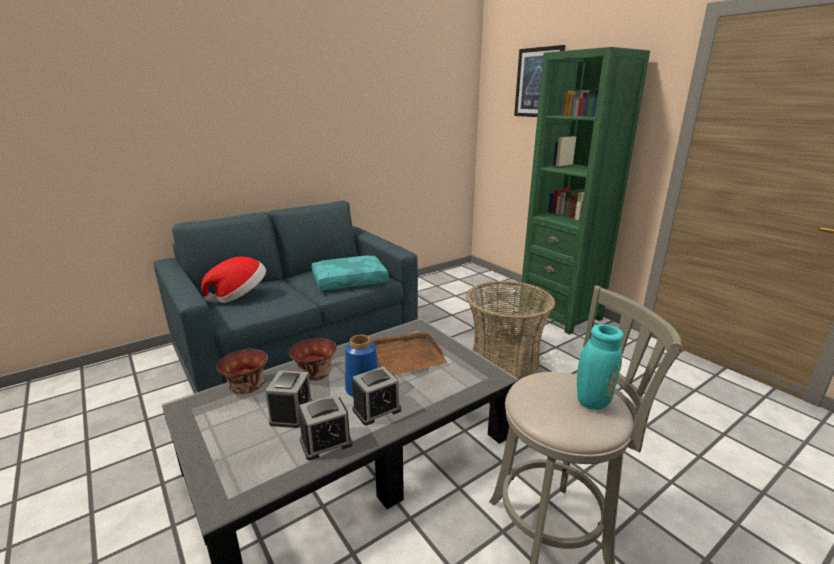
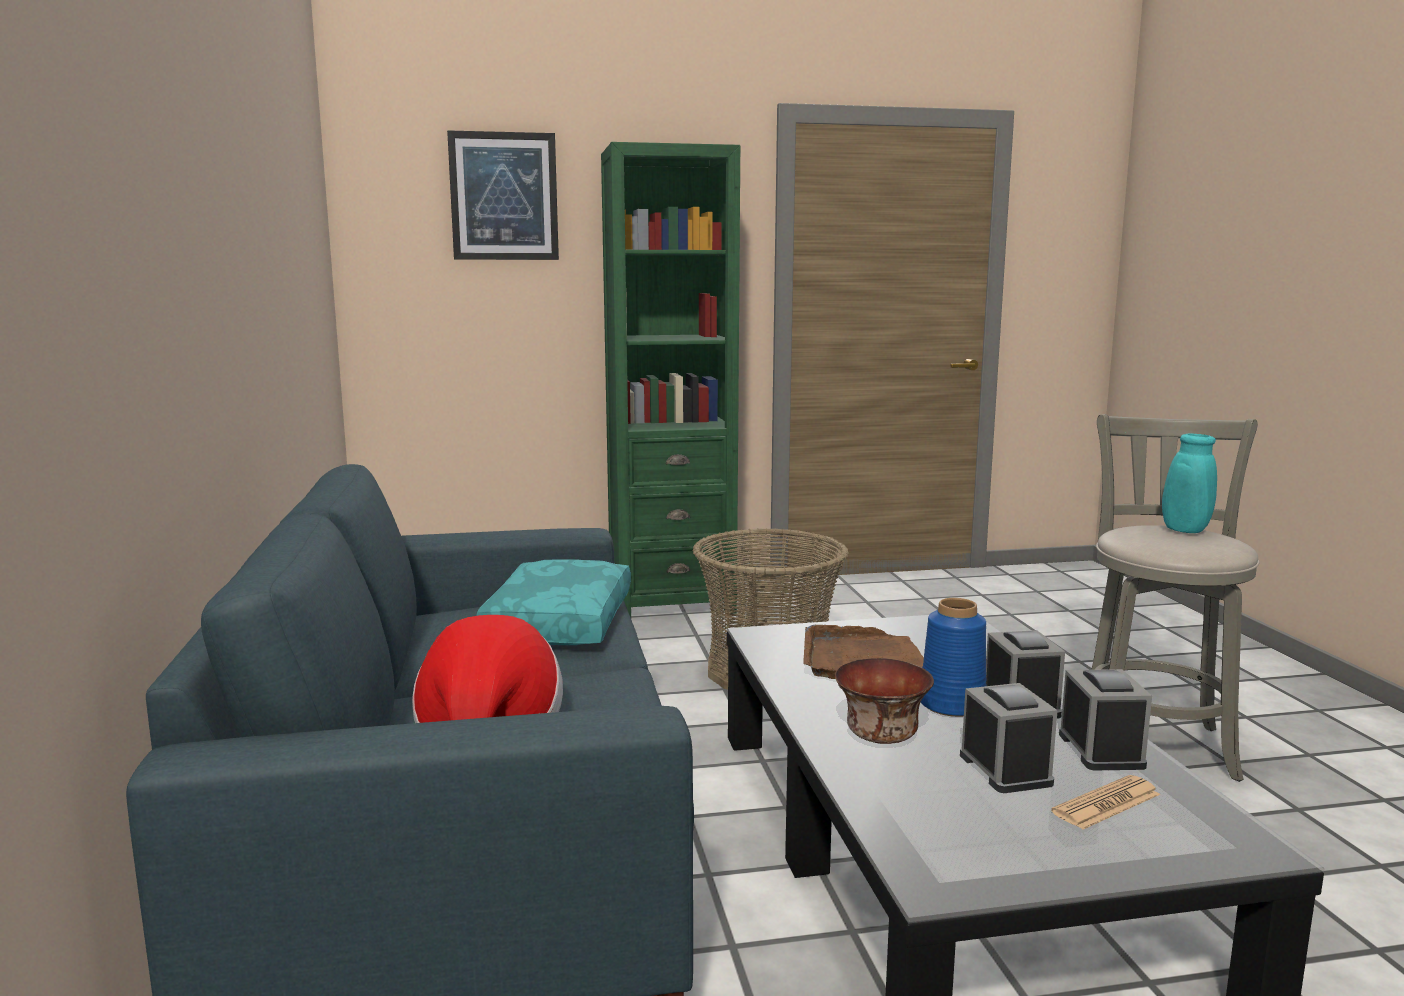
camera: 65 degrees left, 10 degrees down
(247, 388) = (895, 806): bowl -> none
(262, 447) = (1106, 804): none -> newspaper
(291, 412) = (1005, 769): alarm clock -> alarm clock turned 45 degrees clockwise

